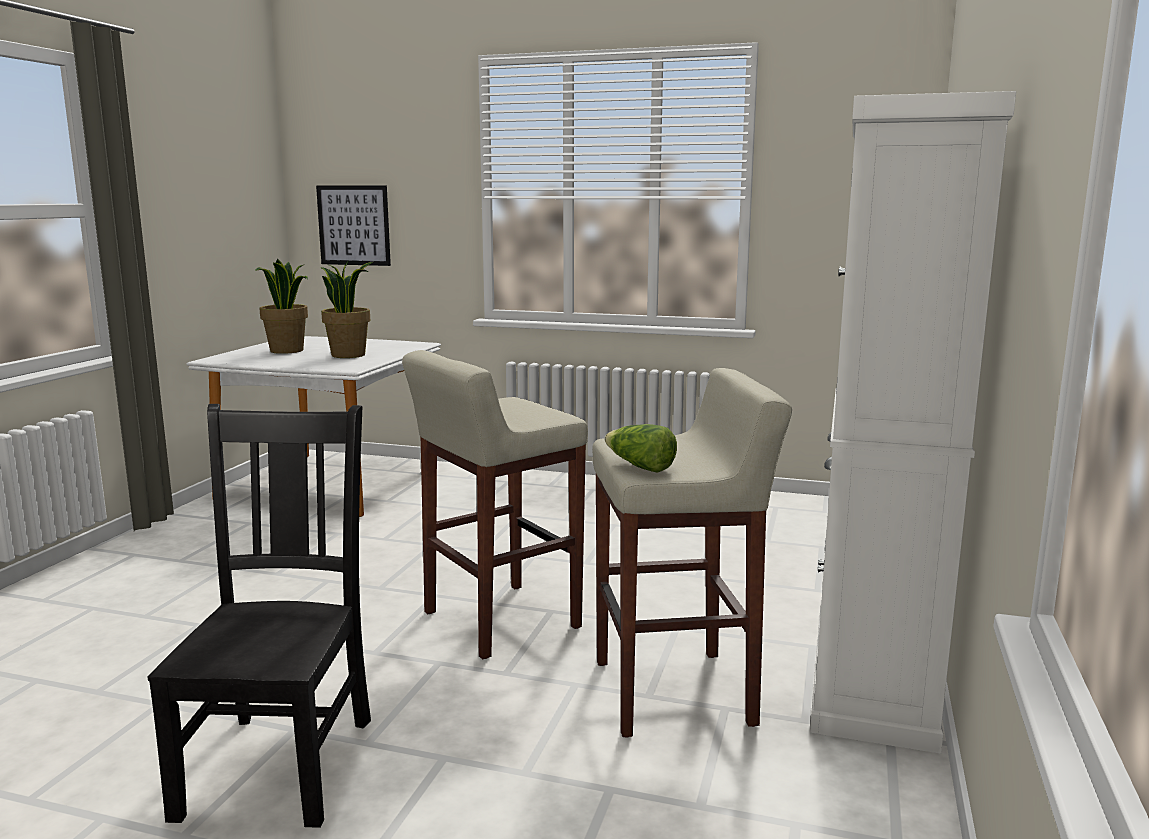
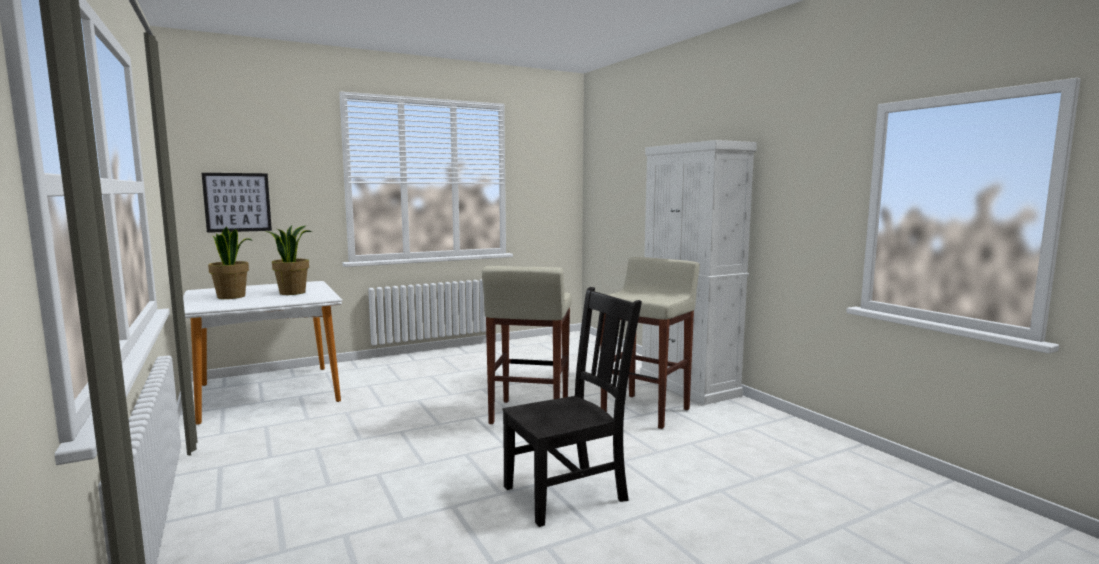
camera: 45 degrees left, 5 degrees down
(281, 762) = (569, 492): black chair -> black chair turned 105 degrees clockwise
(639, 467) = (655, 299): lettuce -> none

